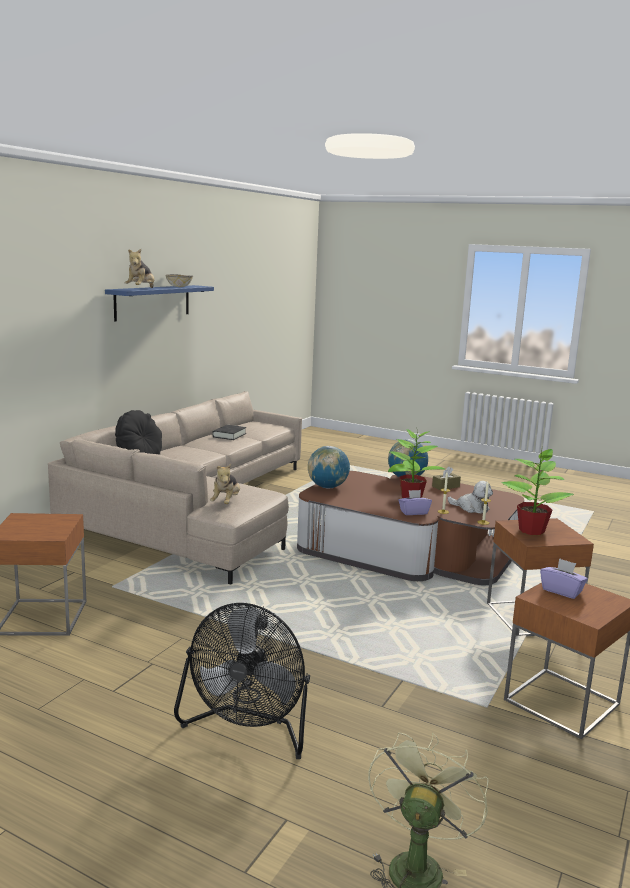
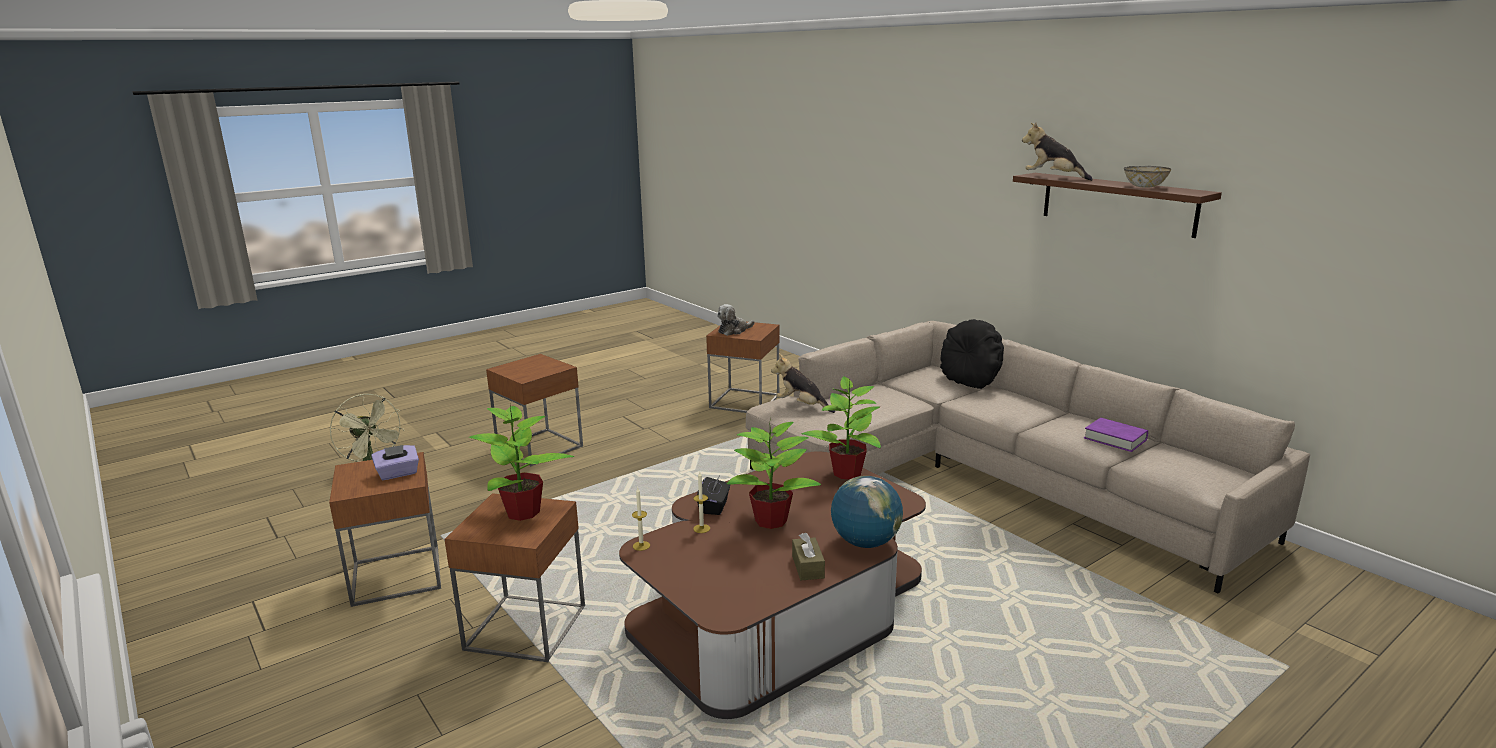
camera: 115 degrees right, 5 degrees up
(153, 302) = (1117, 204): blue shelf -> brown shelf
(229, 435) = (1115, 439): black book -> purple book
(246, 725) = (539, 447): black fan -> brown side table
(327, 487) = (846, 473): globe -> potted plant
(413, 512) = (714, 506): purple tissue box -> black tissue box
(471, 508) = (698, 556): plush toy -> plush toy (734, 331)

